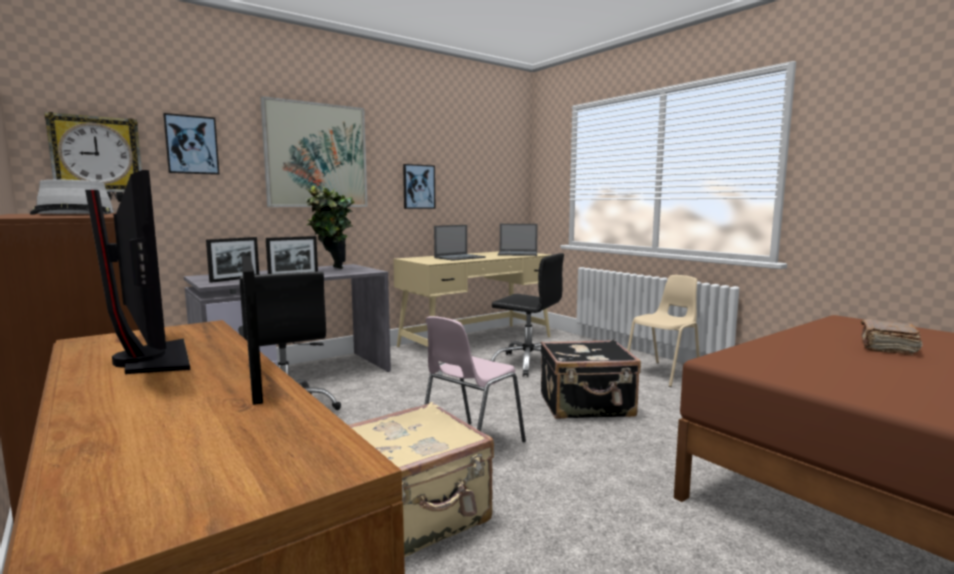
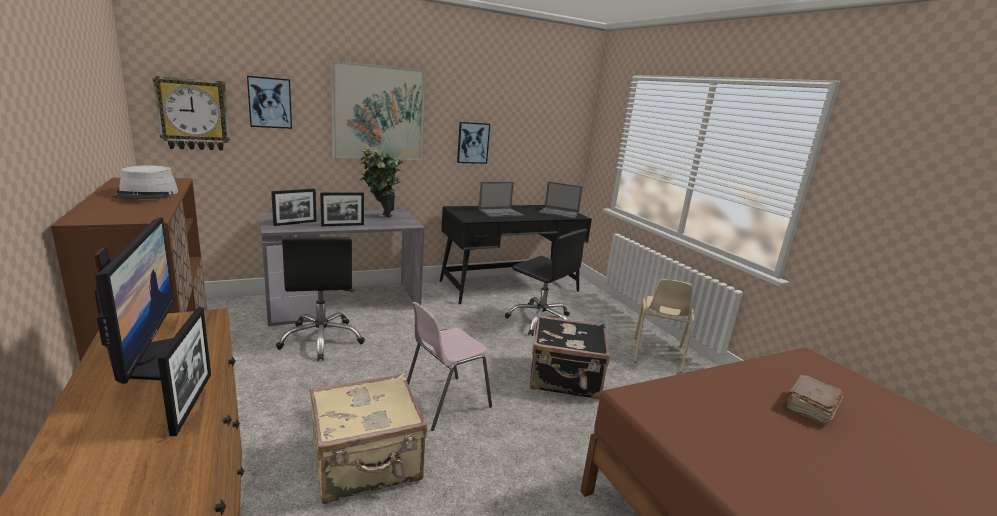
camera: 10 degrees right, 10 degrees up
(476, 341) = (510, 286): beige desk -> black desk
(663, 374) = (657, 354): beige chair -> beige chair turned 135 degrees clockwise

